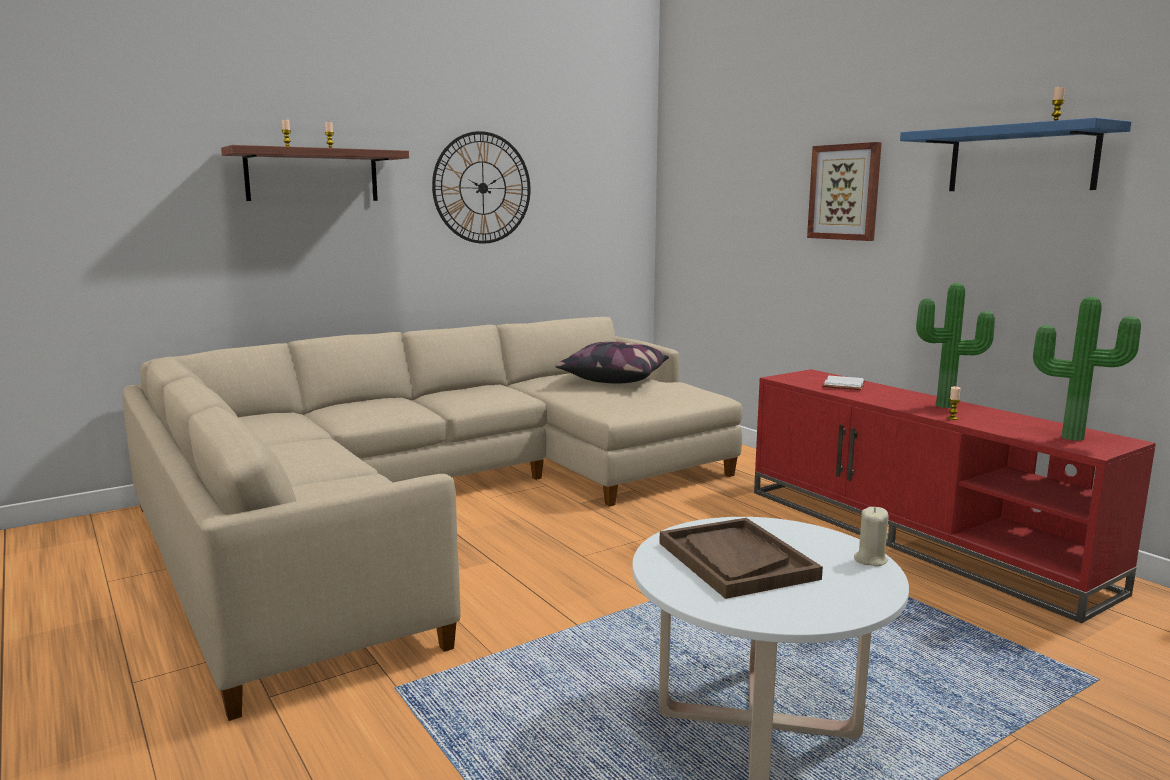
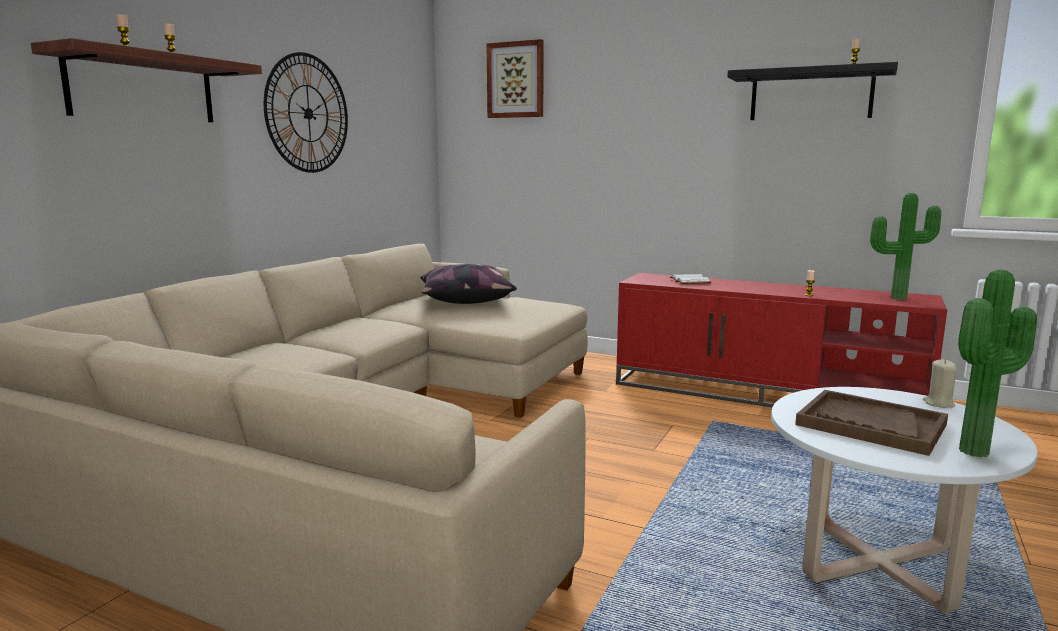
camera: 30 degrees left, 0 degrees up
(845, 192) = (651, 122): picture -> picture (516, 80)
(947, 407) = (786, 288): potted plant -> potted plant (979, 453)
(1021, 159) = (811, 95): blue shelf -> black shelf

